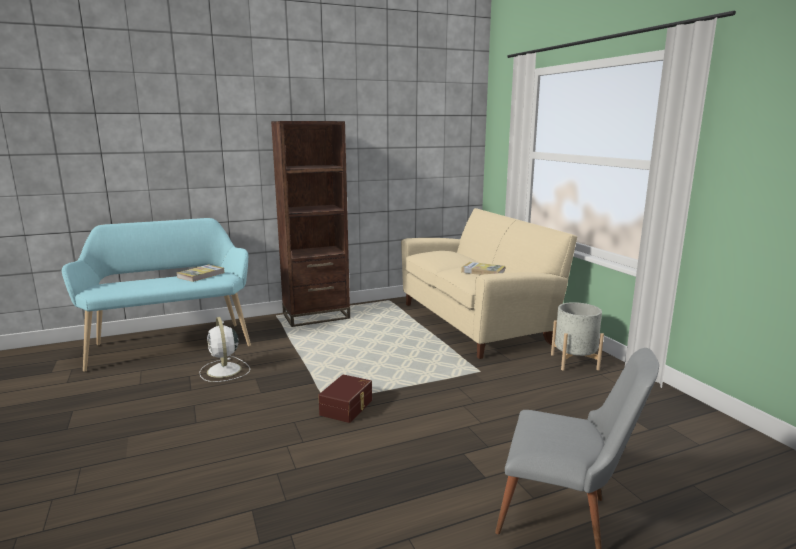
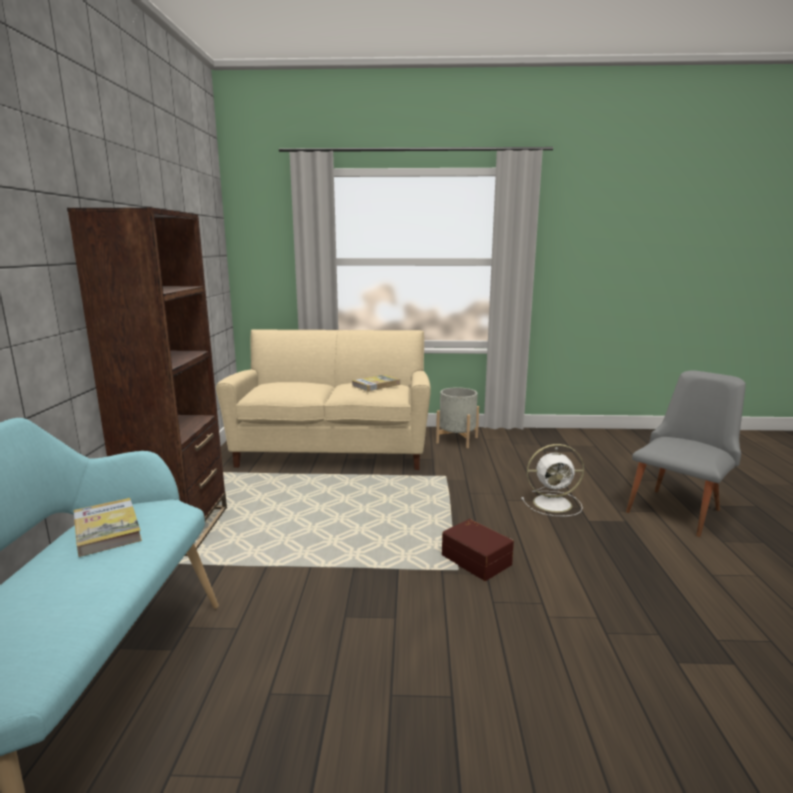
camera: 65 degrees left, 0 degrees up
(224, 371) = (289, 646): white fan -> white fan (554, 503)

